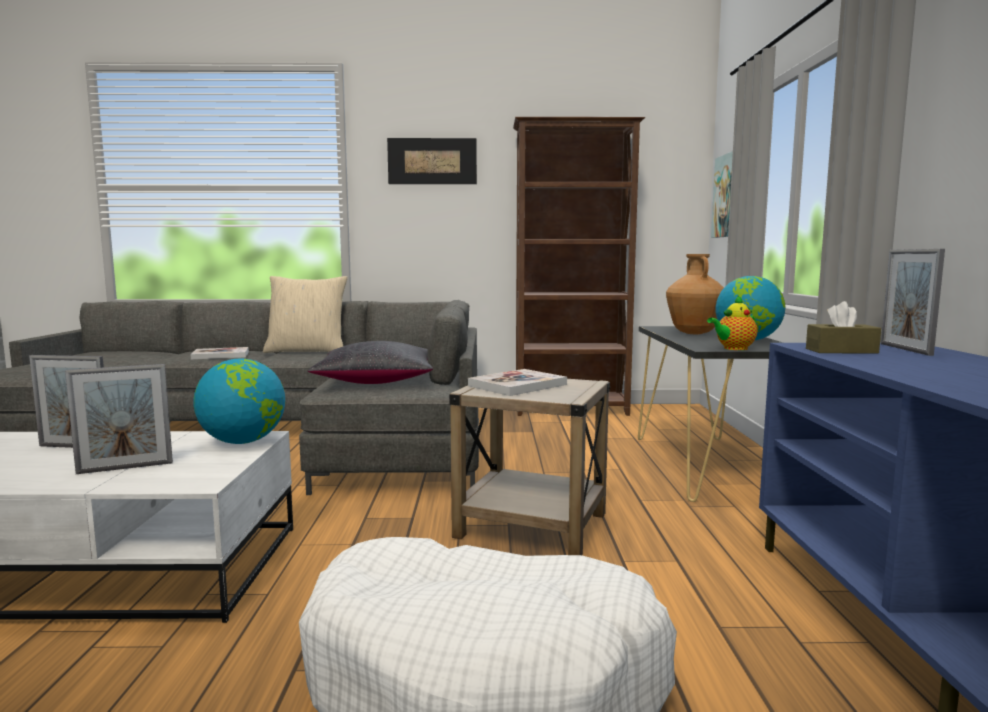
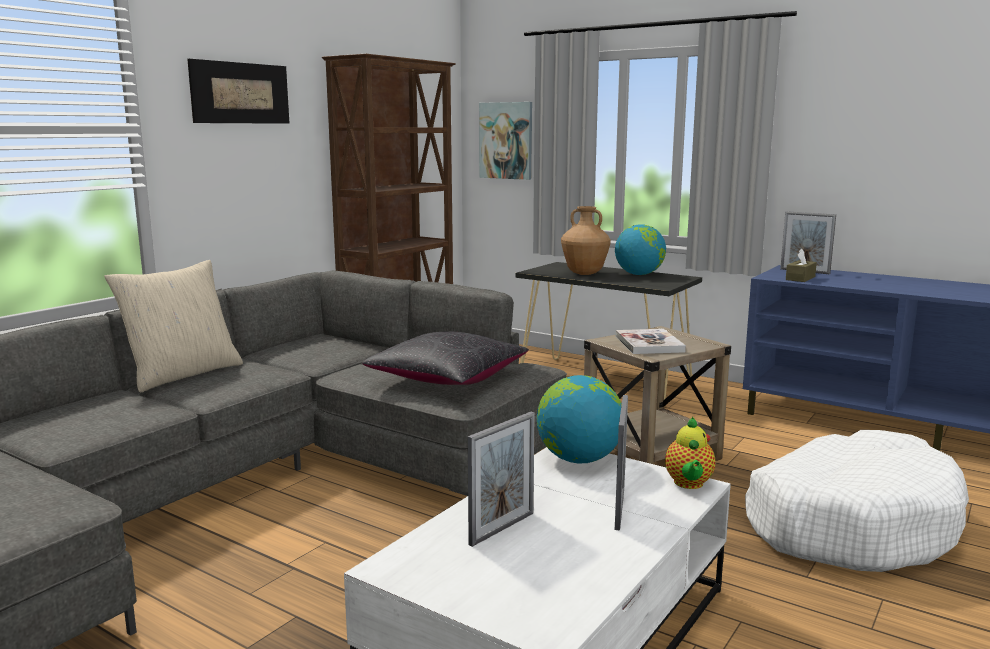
camera: 55 degrees left, 5 degrees up
(220, 355) = (105, 412): book -> none
(733, 349) = (671, 284): teapot -> teapot (689, 484)

